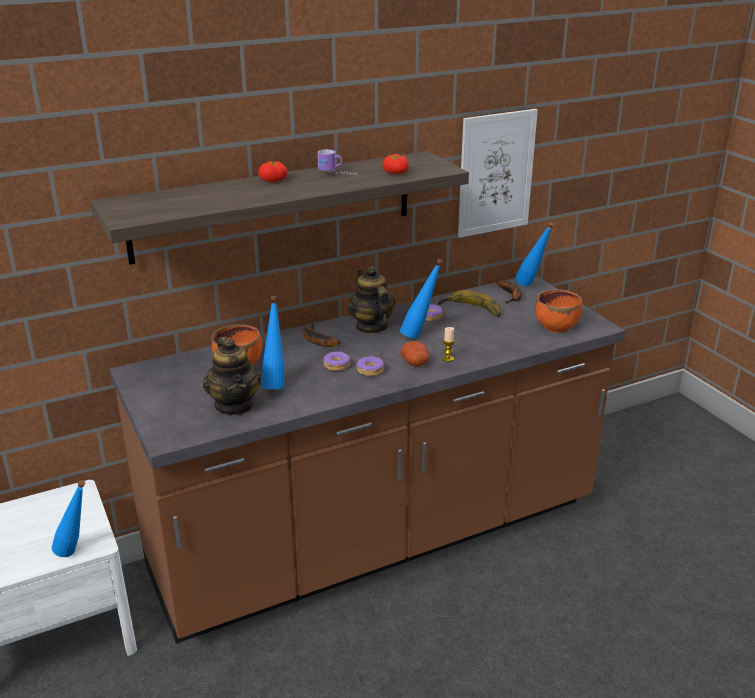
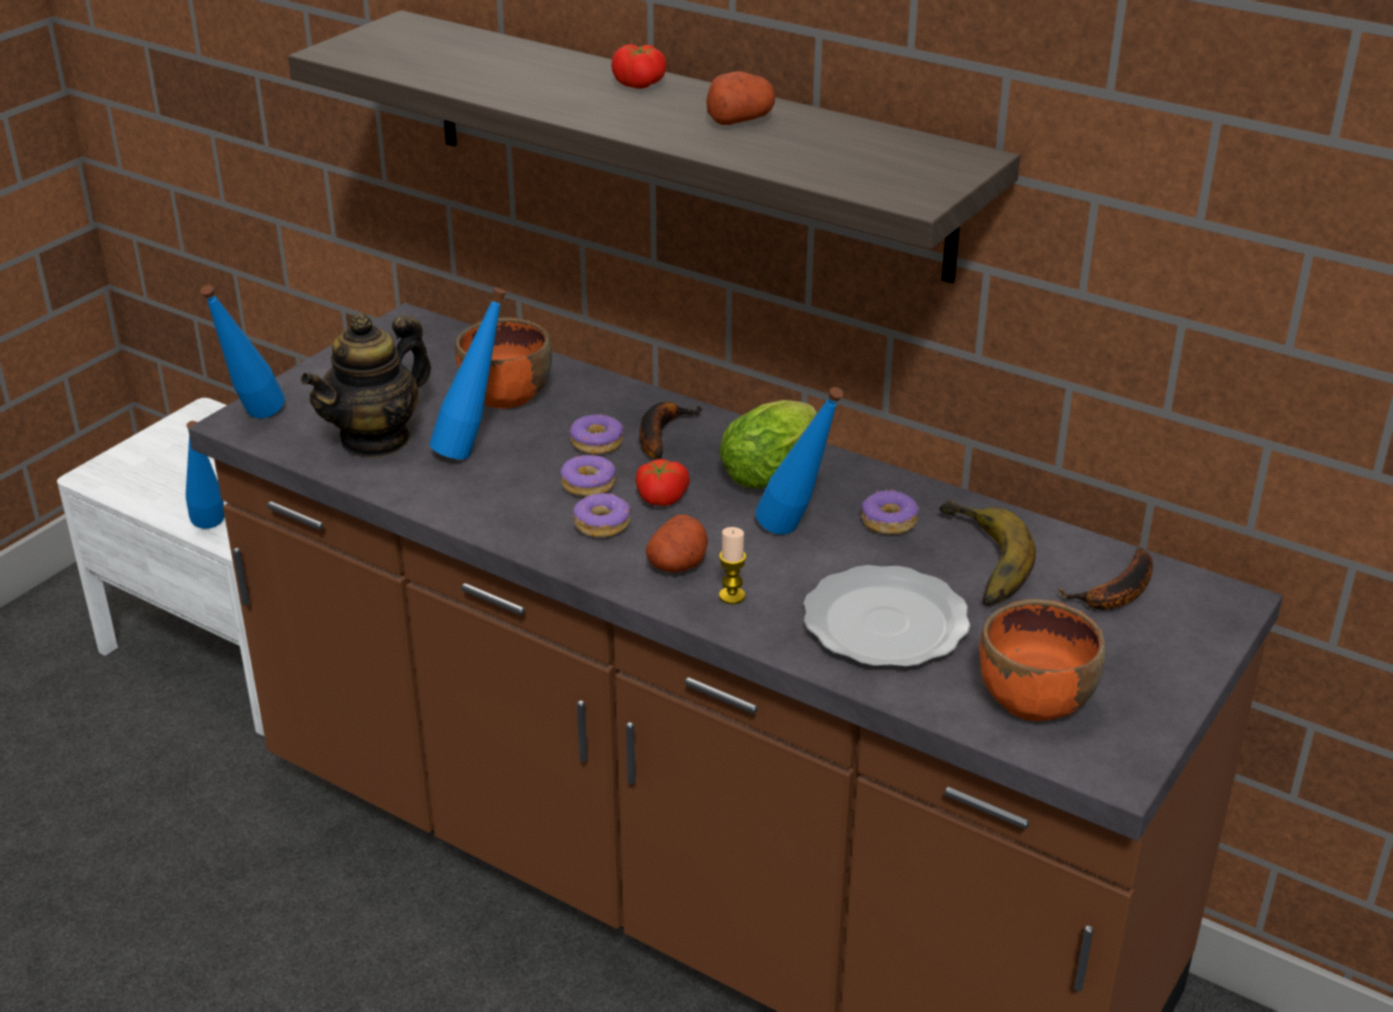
camera: 60 degrees right, 5 degrees up
(306, 355) = (597, 443): none -> donut
(337, 174) = (740, 119): mug -> potato
(371, 326) = (773, 470): teapot -> lettuce
(395, 173) = (817, 160): tomato -> tomato (660, 497)
(491, 336) = (888, 622): none -> plate
(496, 173) = (1208, 284): picture -> none
(531, 286) = (1204, 608): blue bottle -> blue bottle (253, 420)

